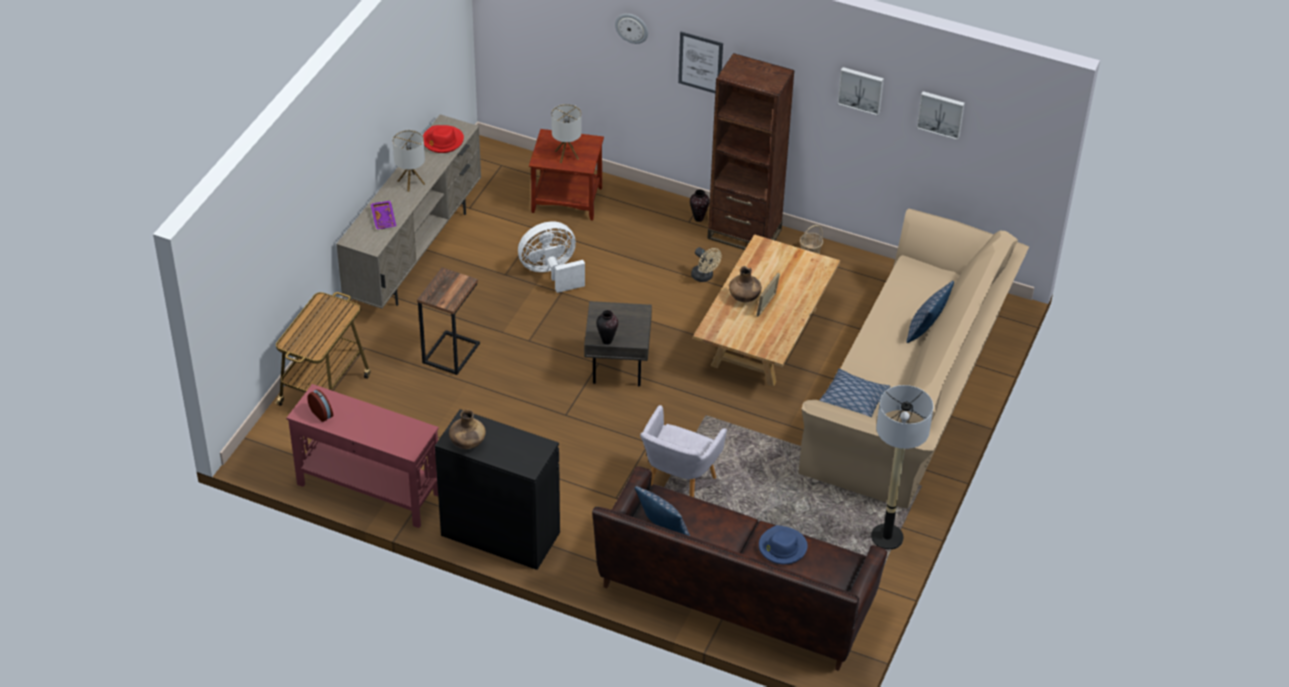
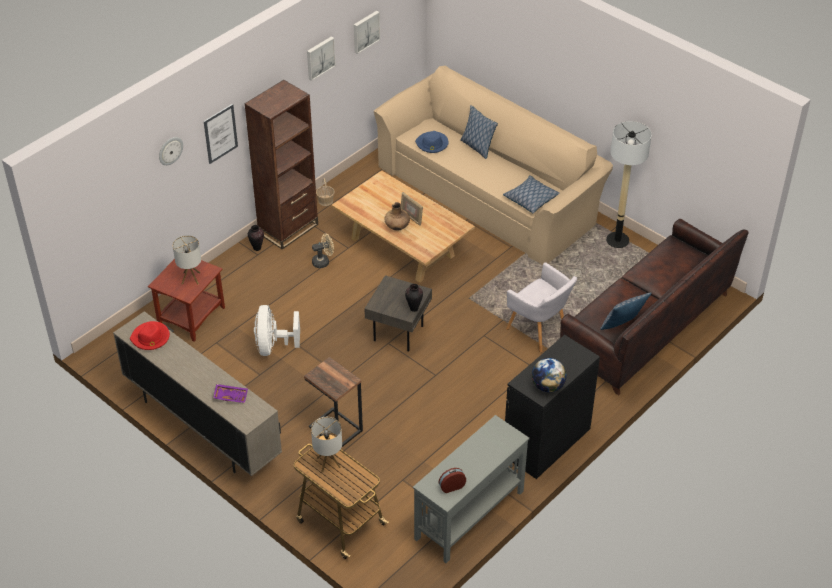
camera: 70 degrees left, 0 degrees up
(368, 489) = (468, 515): red console table -> grey console table
(411, 182) = (193, 369): table lamp -> table lamp (328, 462)
(467, 443) = (547, 386): brown vase -> globe
(782, 547) = (656, 269): blue hat -> blue hat (432, 144)

